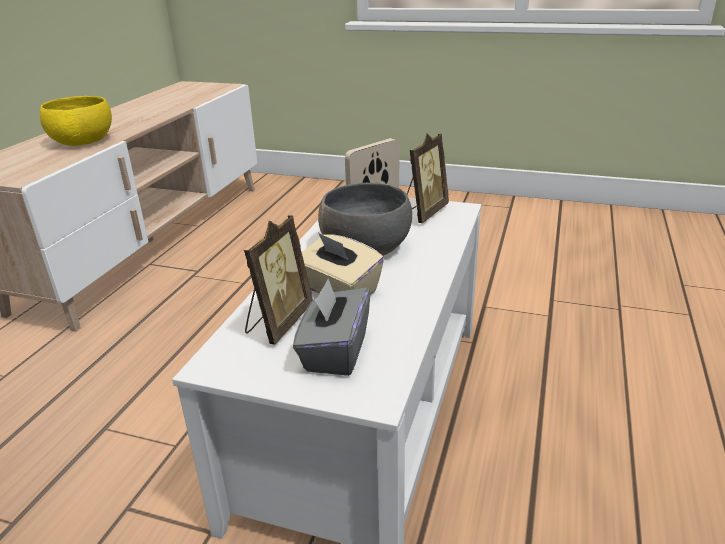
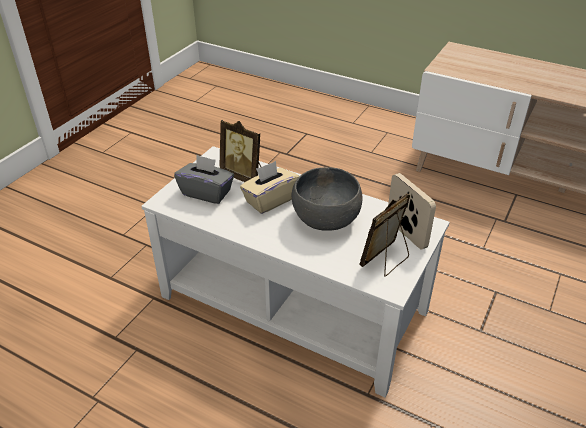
camera: 100 degrees right, 10 degrees up
(82, 142) = (525, 79): yellow bowl -> none
(423, 213) = (386, 260): picture frame -> picture frame turned 90 degrees clockwise

